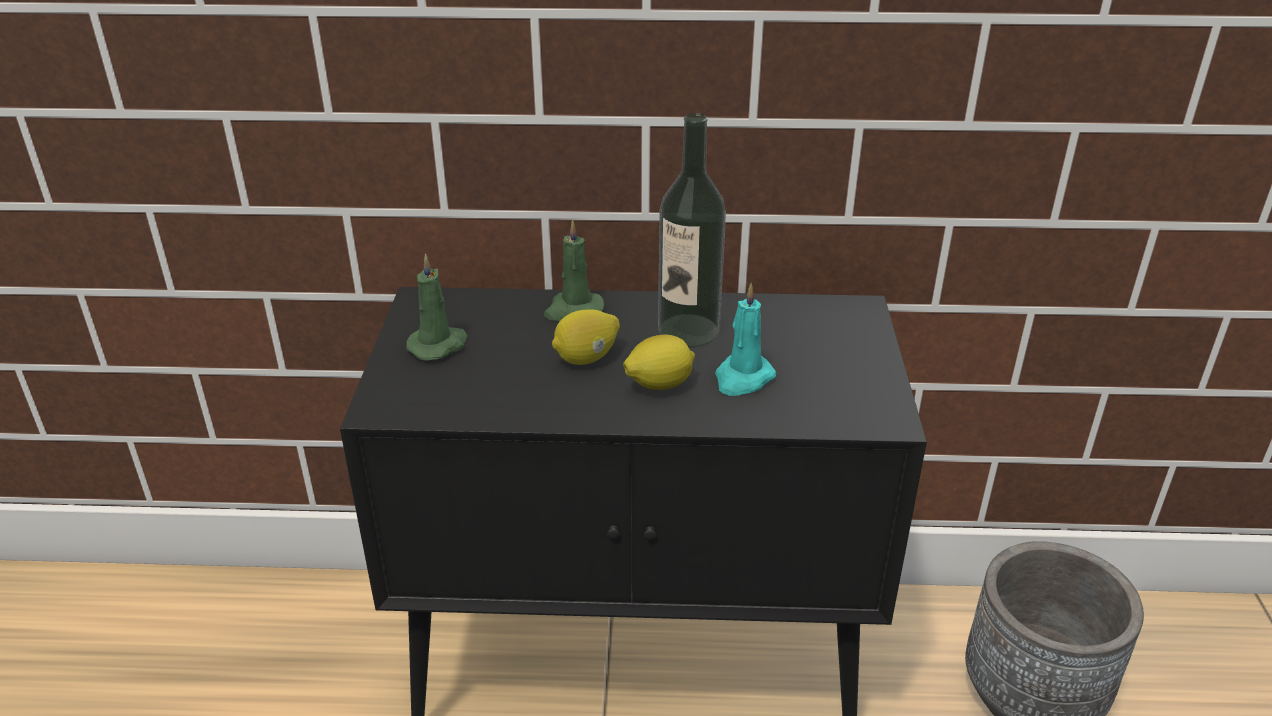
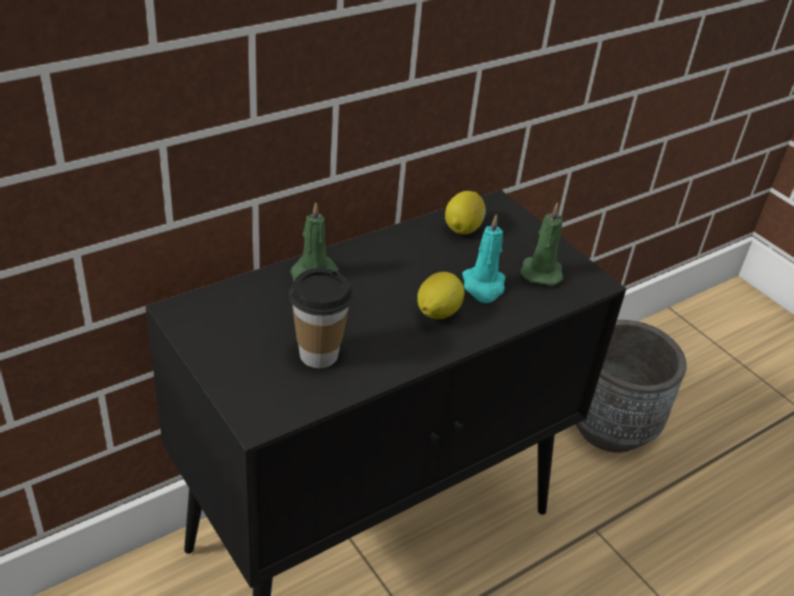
camera: 40 degrees left, 5 degrees up
(439, 345) = (243, 345): green candle -> green candle (541, 271)
(496, 377) = (318, 355): none -> cup
(586, 358) = (366, 312): lemon -> lemon (463, 228)
(688, 330) = (410, 262): bottle -> none

